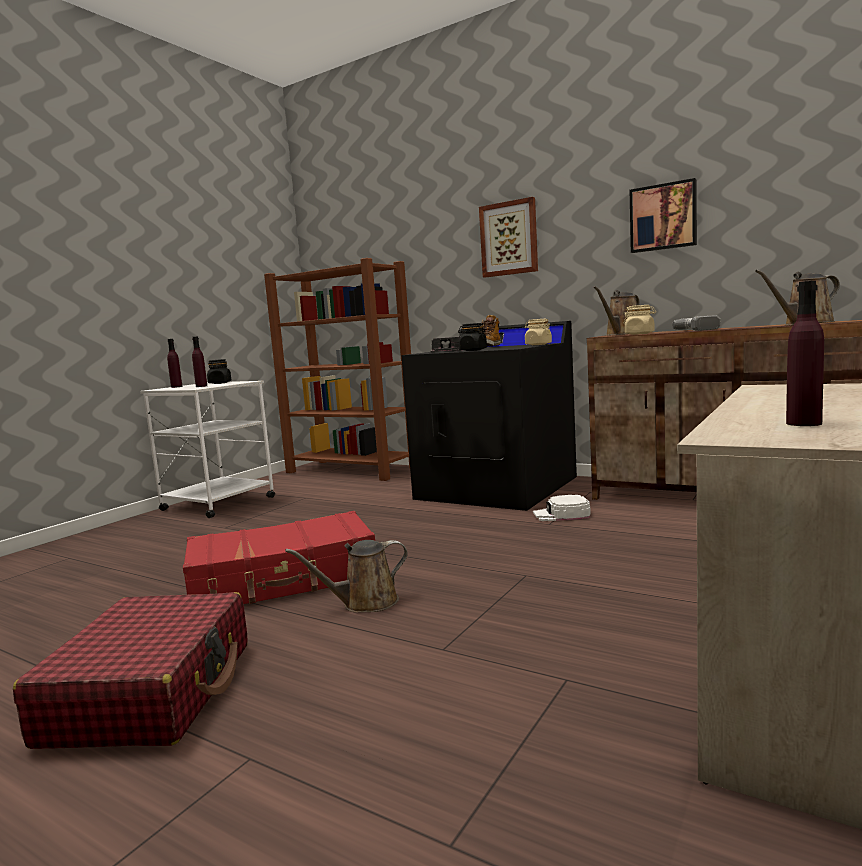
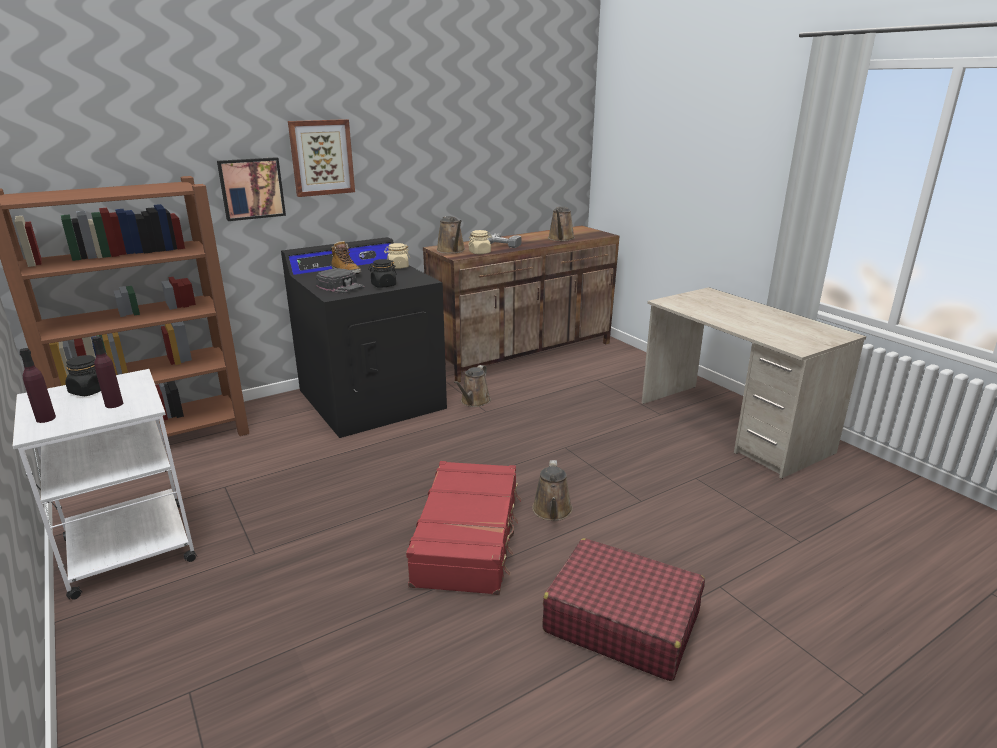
camera: 65 degrees left, 15 degrees up
(562, 515) = (474, 402): white cap -> brown watering can
(663, 217) = (453, 152): picture -> picture (251, 188)
(803, 423) = (782, 333): purple bottle -> none

